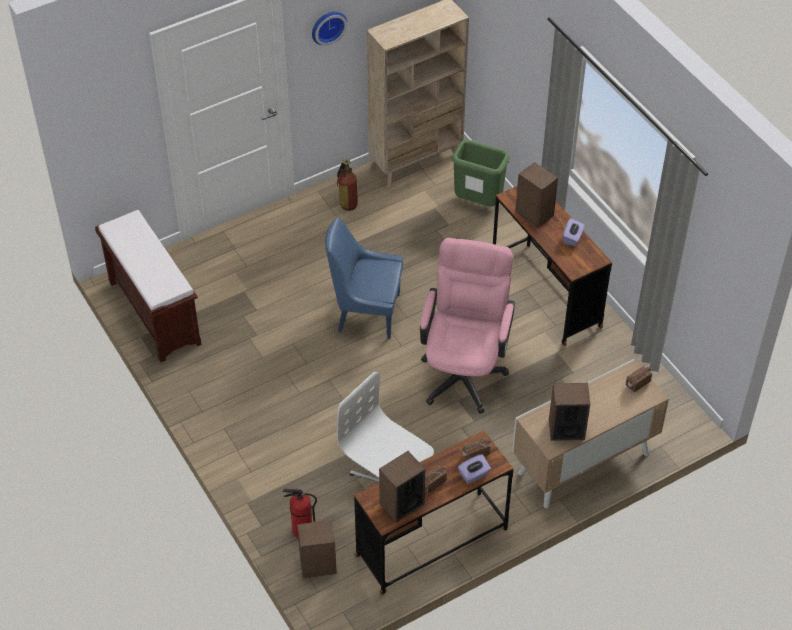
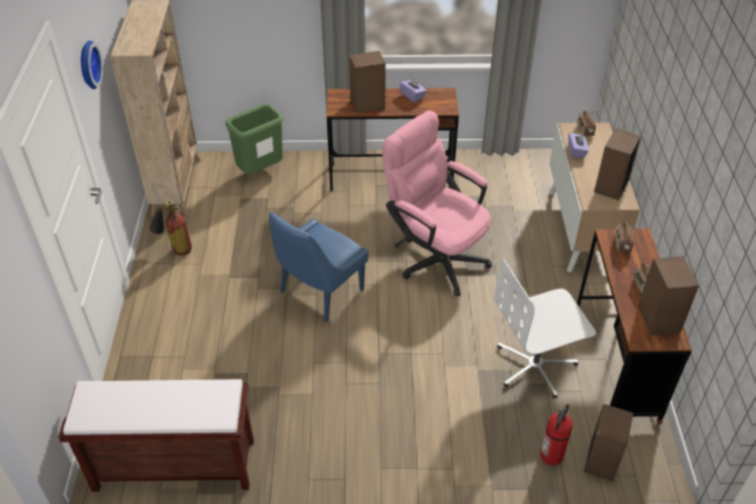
camera: 60 degrees left, 5 degrees down
(474, 475) = (646, 255): purple tissue box -> purple tissue box (576, 151)

